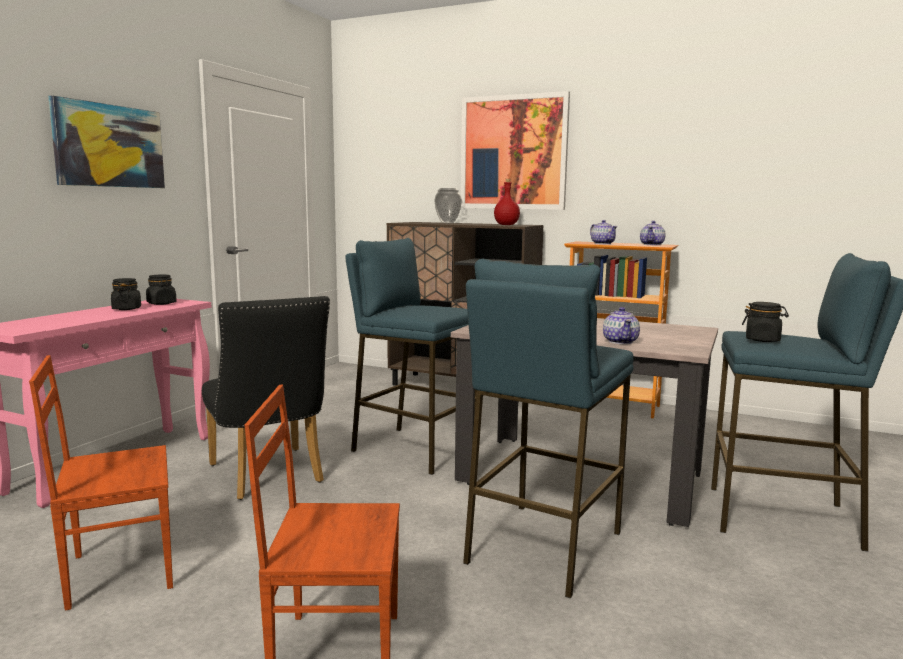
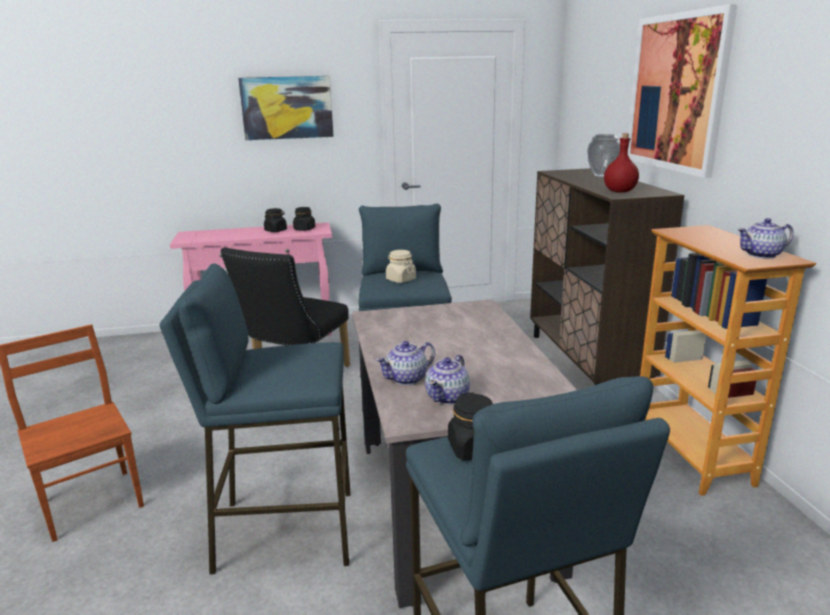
camera: 55 degrees right, 10 degrees up
(119, 571) = (145, 400): brown chair -> none
(424, 308) = (400, 280): none -> beige jar
(602, 243) = (701, 238): teapot -> teapot (448, 397)

